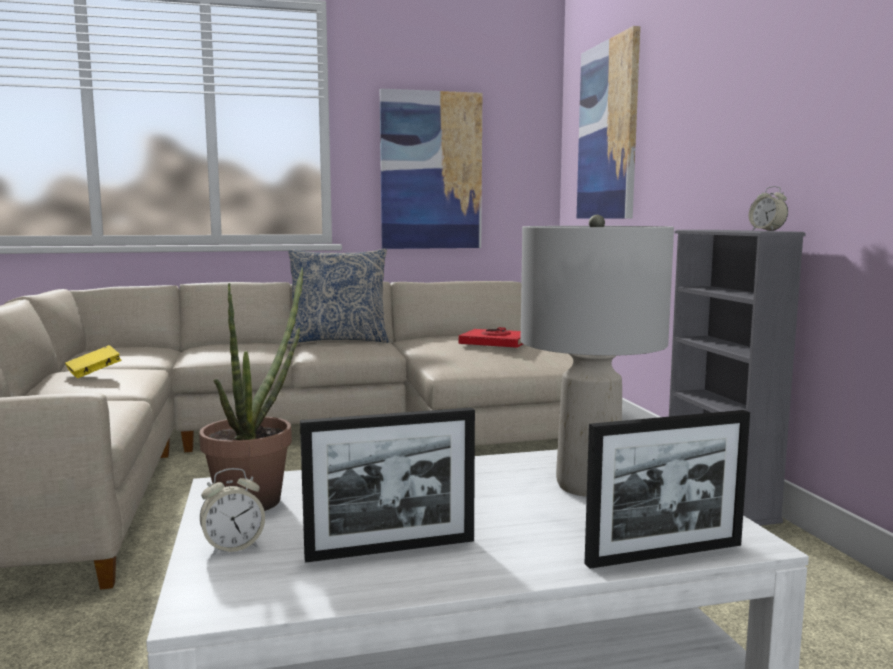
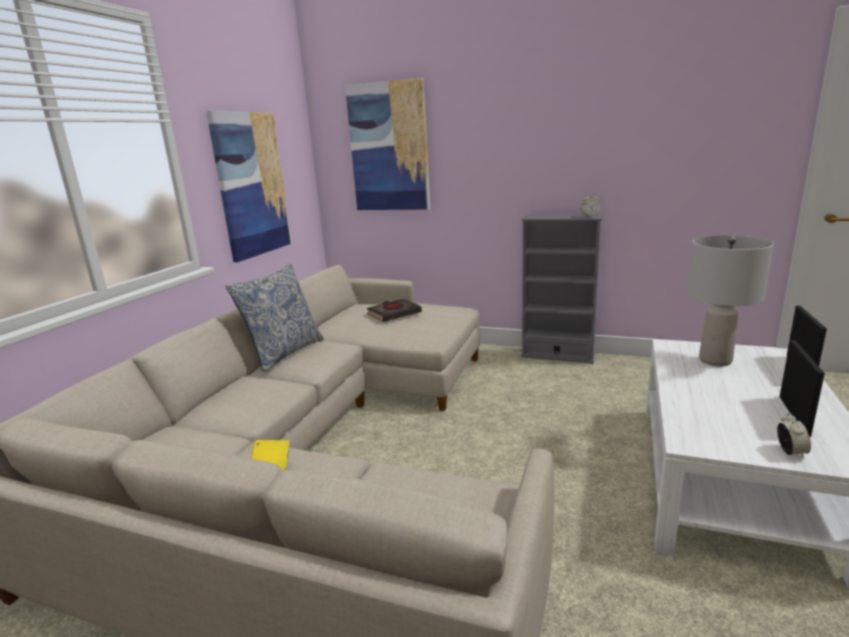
camera: 55 degrees left, 10 degrees up
(258, 497) = (711, 436): potted plant -> none
(495, 343) = (394, 314): red book -> black book

